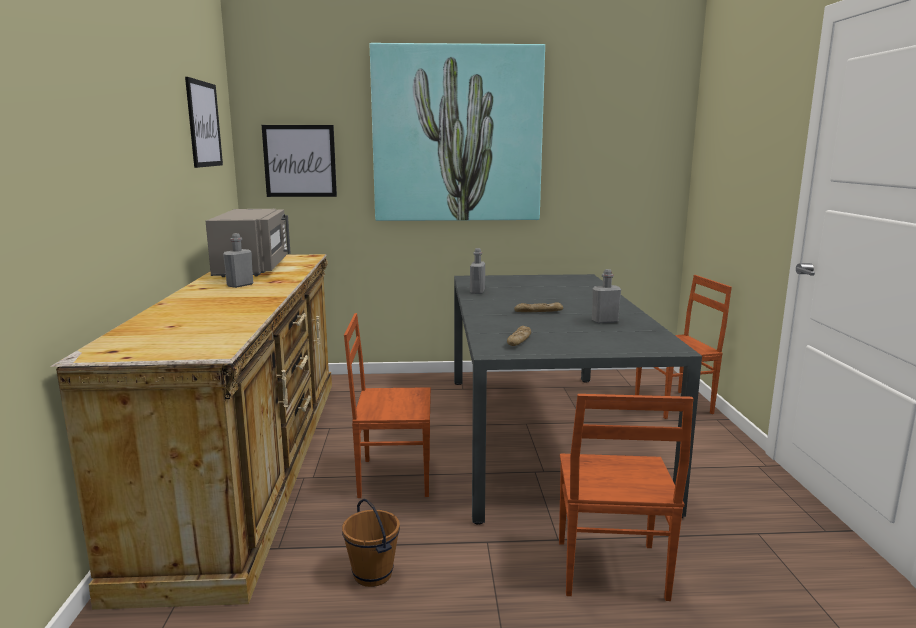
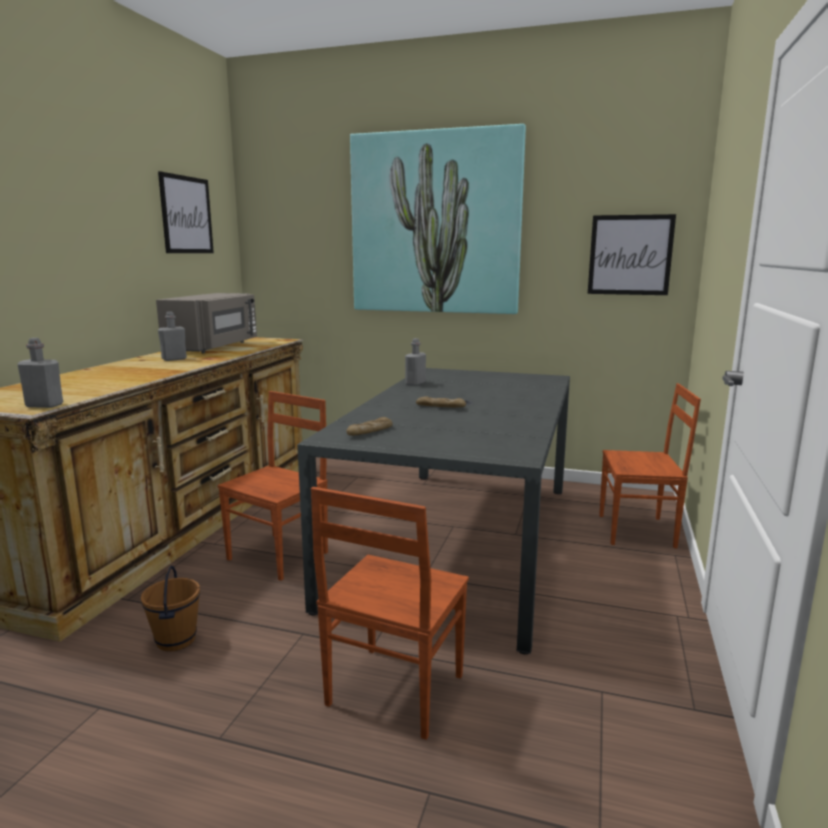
camera: 20 degrees right, 0 degrees up
(300, 161) = (292, 251): picture -> picture (630, 255)
(393, 477) = (280, 555): brown chair -> brown chair turned 105 degrees clockwise
(604, 321) = (494, 422): grey bottle -> grey bottle (44, 405)

